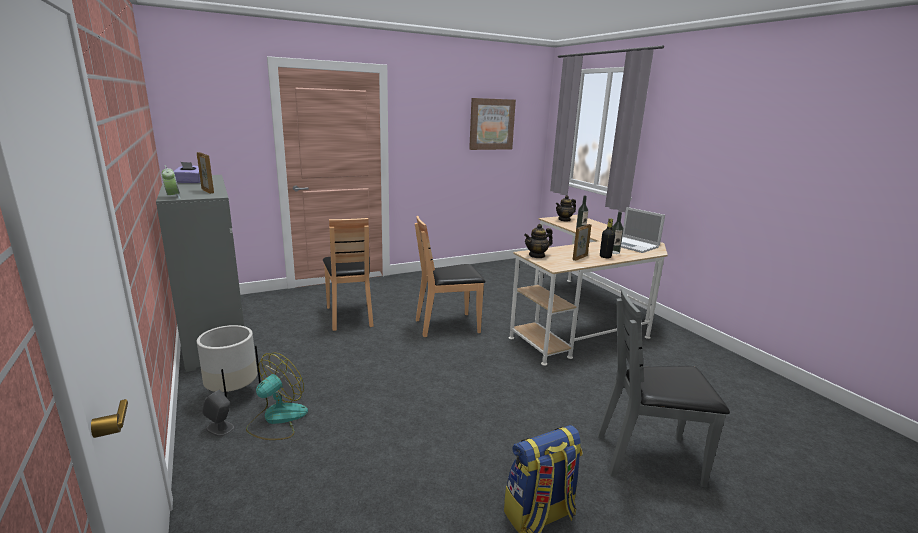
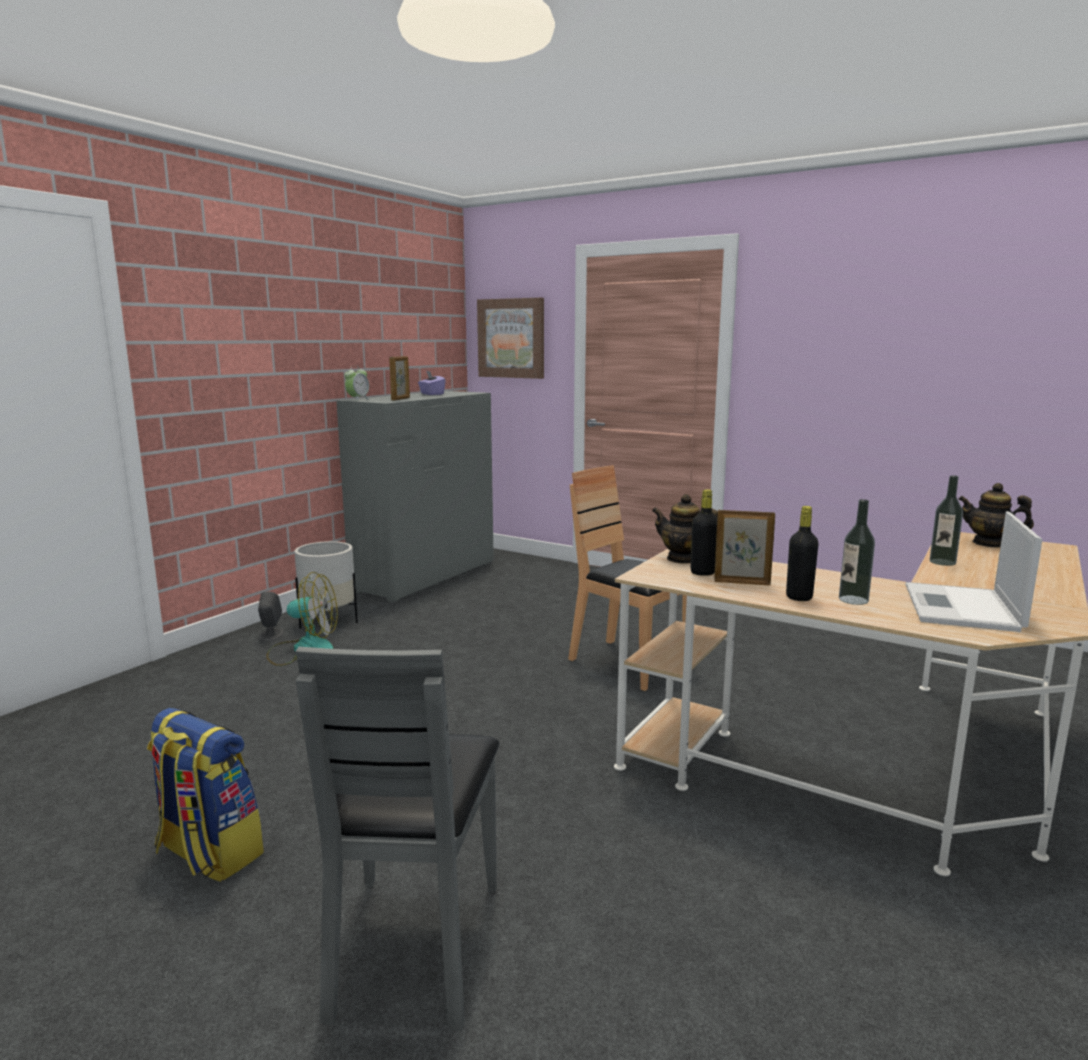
camera: 60 degrees right, 5 degrees down
(350, 316) = (557, 608): brown chair -> none
(491, 124) = (960, 328): picture -> picture (511, 338)
(560, 258) = (702, 572): none -> black bottle
(649, 458) = (414, 944): grey chair -> grey chair turned 150 degrees counterclockwise

